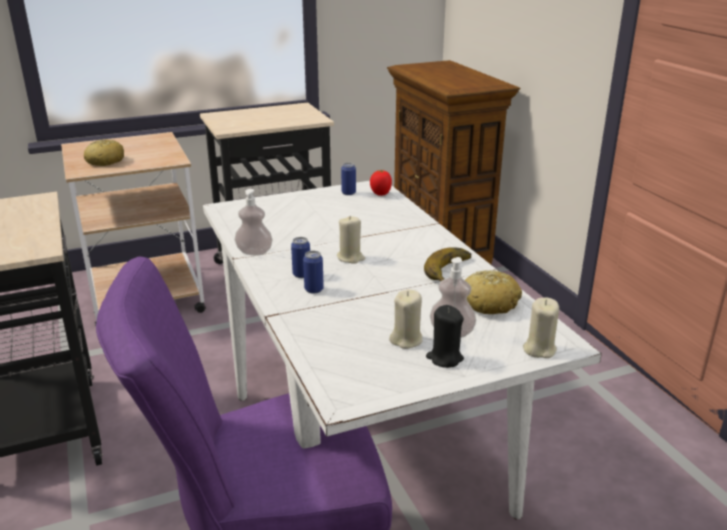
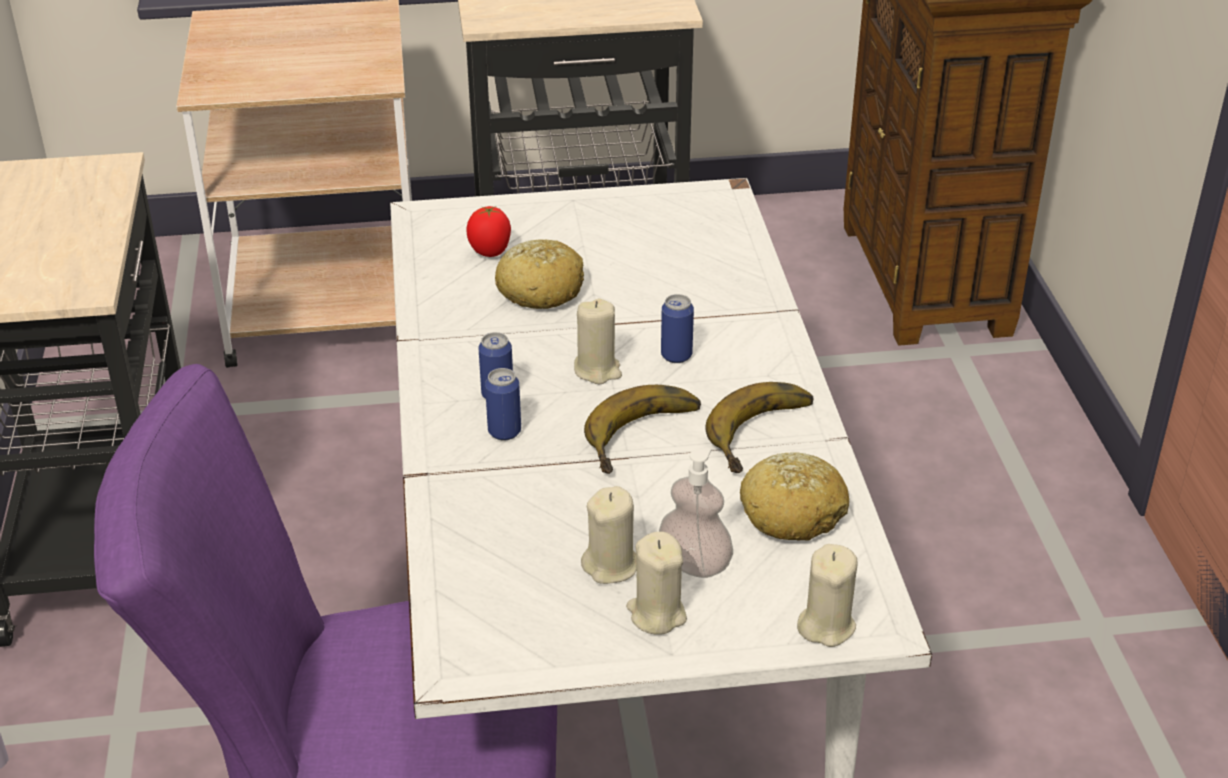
camera: 15 degrees right, 10 degrees up
(105, 161) = (256, 68): bread -> bread (540, 290)
(254, 252) = (437, 331): soap dispenser -> none
(348, 193) = (663, 208): can -> can (676, 355)
(381, 194) = (722, 220): tomato -> tomato (490, 253)
(394, 282) = (648, 438): none -> banana
(444, 358) = (656, 614): black candle -> beige candle

